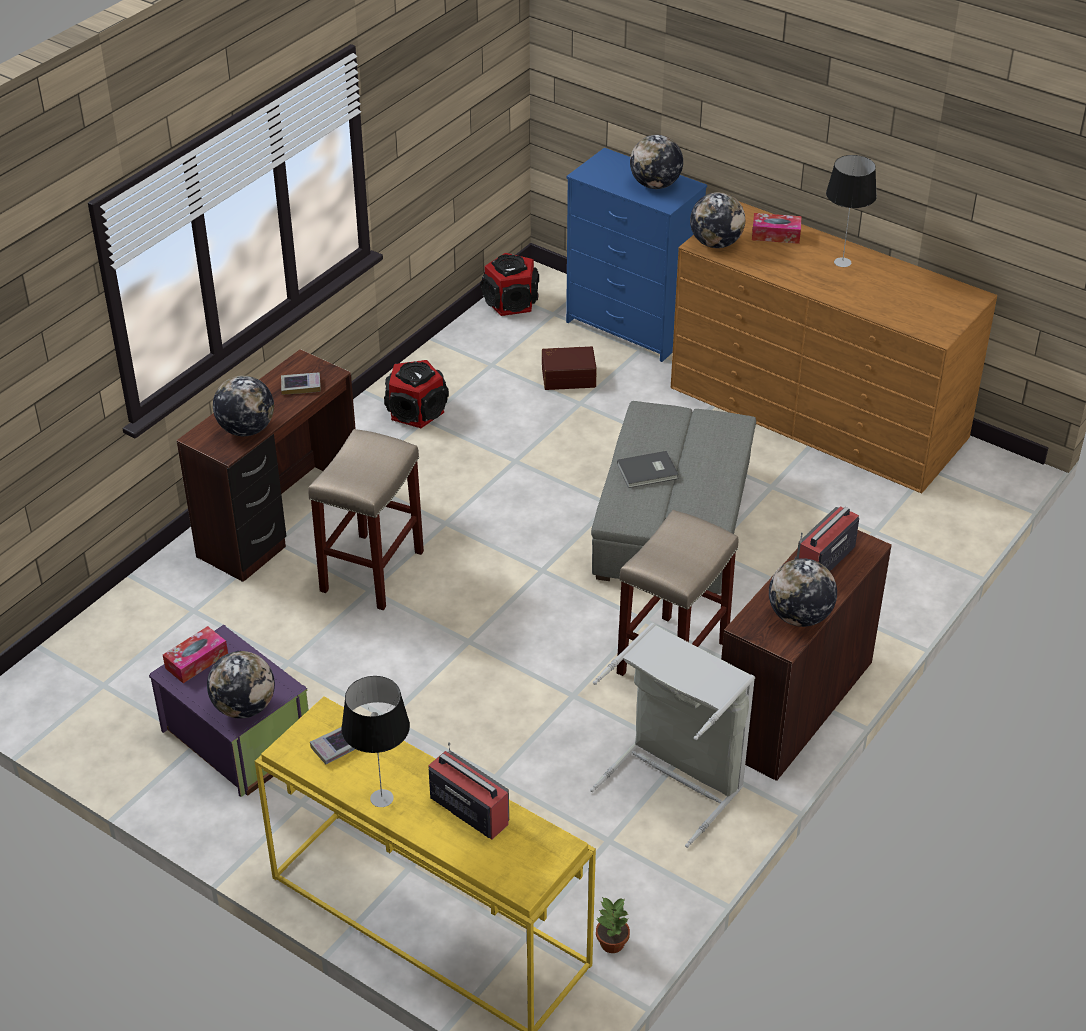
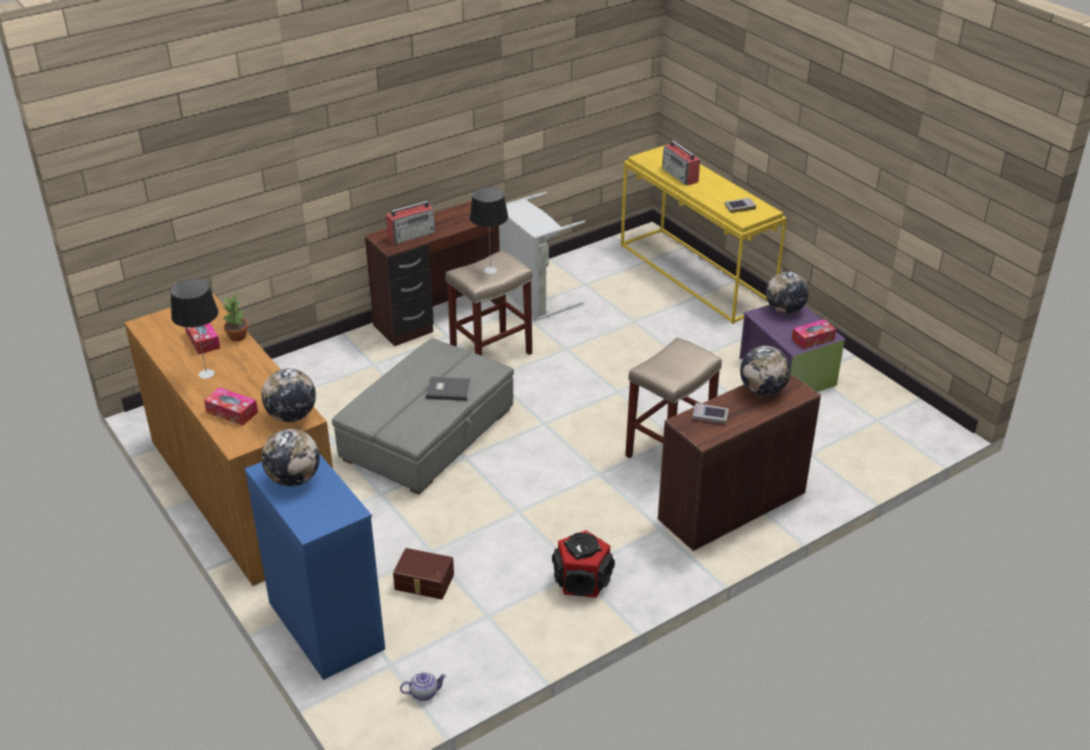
camera: 160 degrees left, 5 degrees down
(382, 798) = (722, 186): table lamp -> table lamp (490, 270)
(512, 302) = (424, 693): speaker -> teapot
(611, 943) = (606, 250): potted plant -> potted plant (238, 336)
(799, 616) = (451, 215): globe -> none
(888, 293) = (203, 340): none -> tissue box

